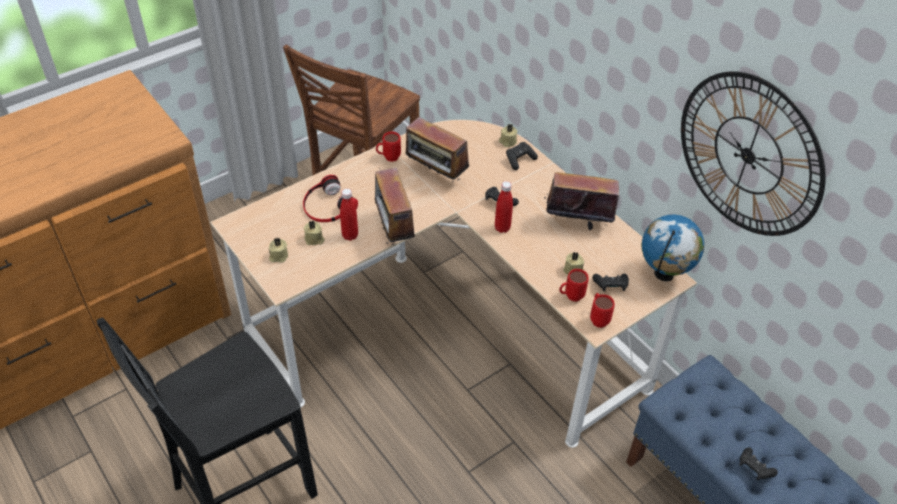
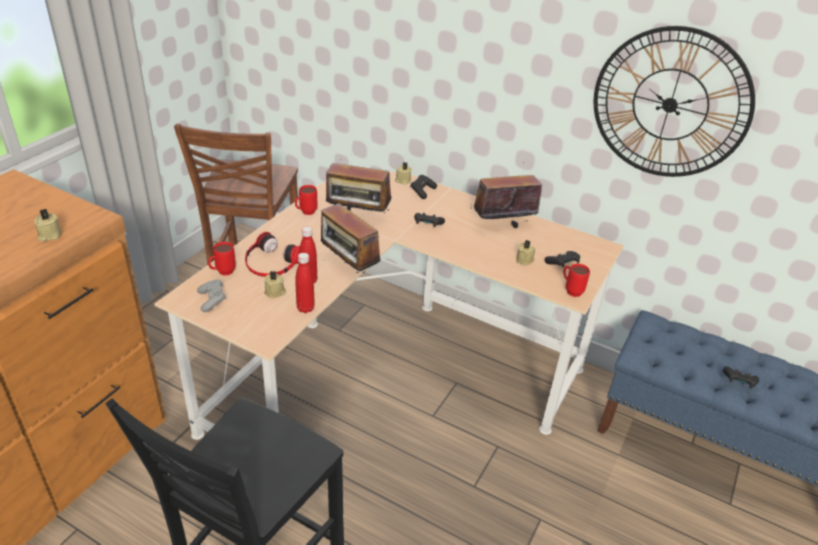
camera: 25 degrees left, 10 degrees down
(258, 232) = (212, 300): none -> grey game controller
(278, 256) = (247, 315): beige candle -> beige candle (49, 235)
(502, 228) = (443, 243): red bottle -> red bottle (305, 308)
(570, 297) = (537, 280): red mug -> red mug (222, 273)
(664, 275) = (596, 246): globe -> none

